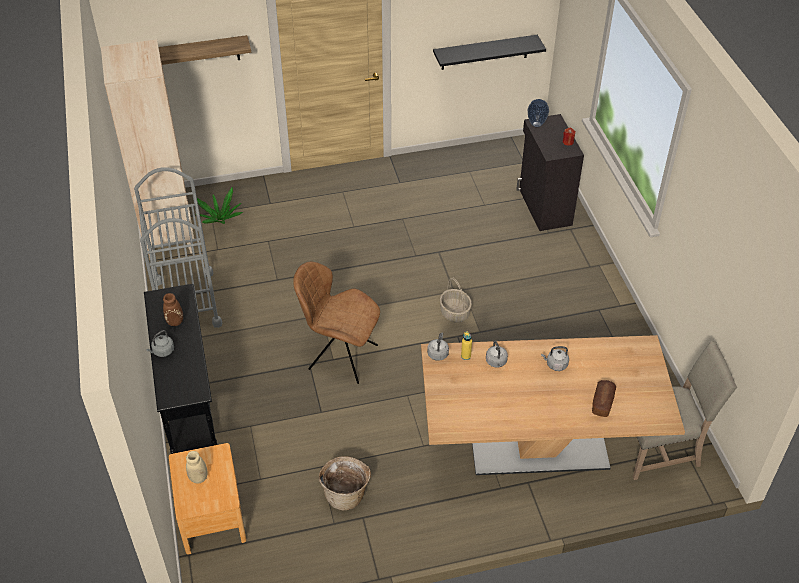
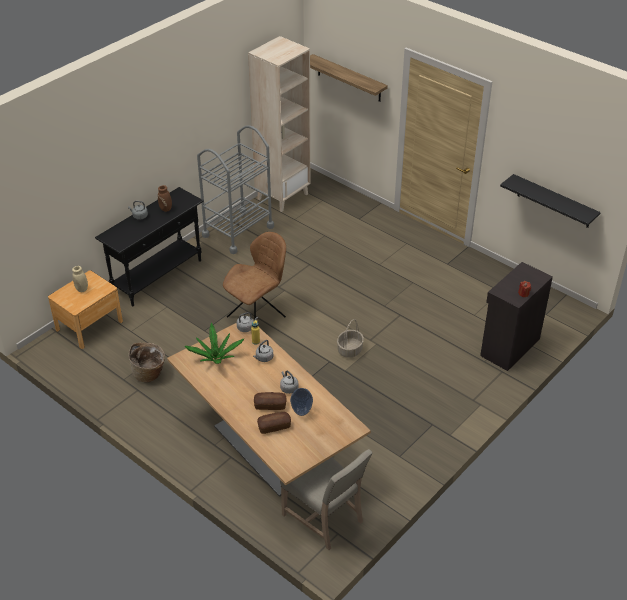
camera: 55 degrees right, 5 degrees down
(220, 219) = (321, 206): potted plant -> potted plant (215, 357)
(340, 356) = (258, 316): brown chair -> brown chair turned 60 degrees clockwise
(536, 124) = (523, 269): vase -> vase (301, 412)
(570, 391) = (270, 405): none -> bread

